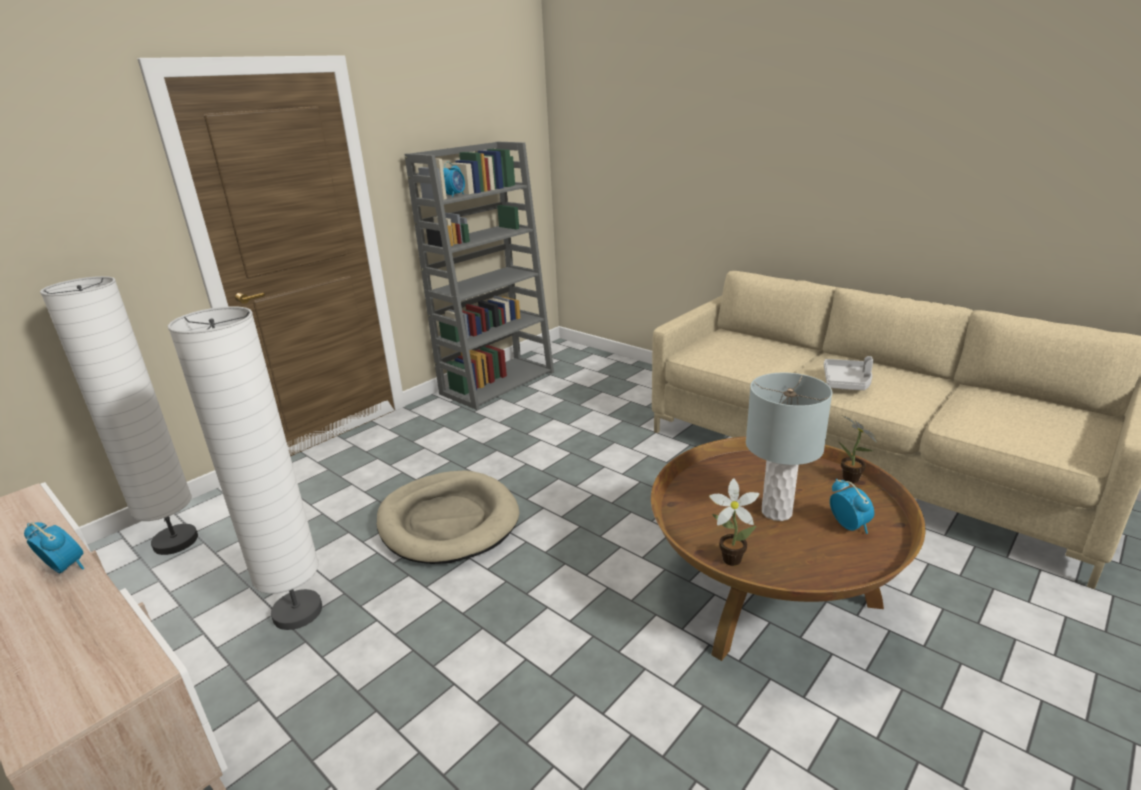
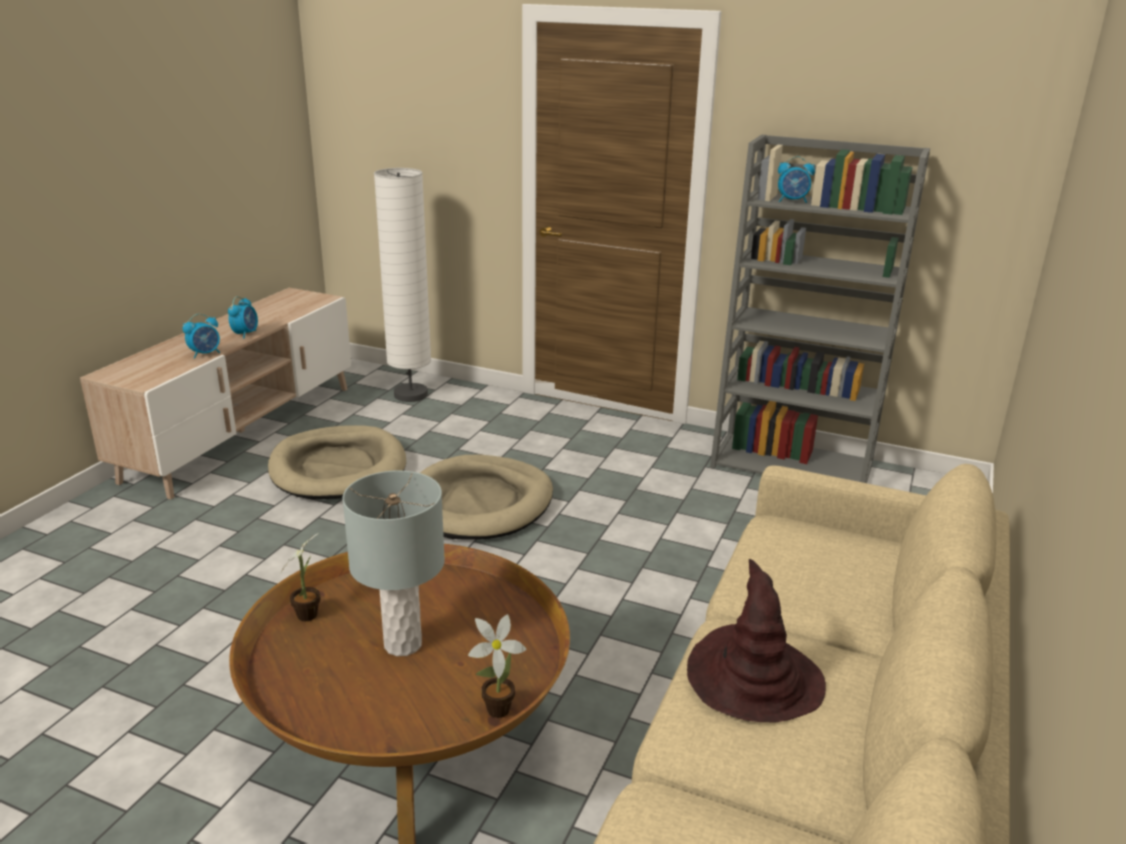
camera: 70 degrees right, 0 degrees up
(297, 612) = (338, 468): white floor lamp -> beige dog bed
(847, 382) = (753, 679): grey tray -> brown hat
(848, 525) = (382, 704): alarm clock -> alarm clock (205, 354)

